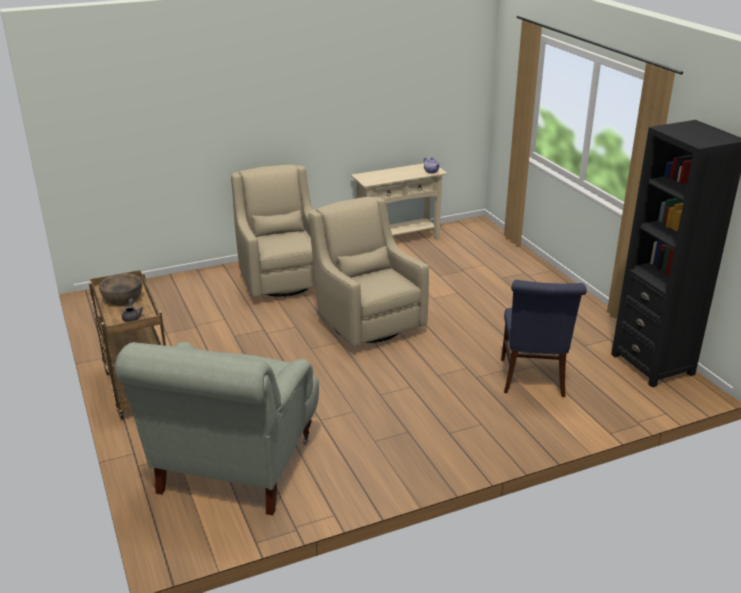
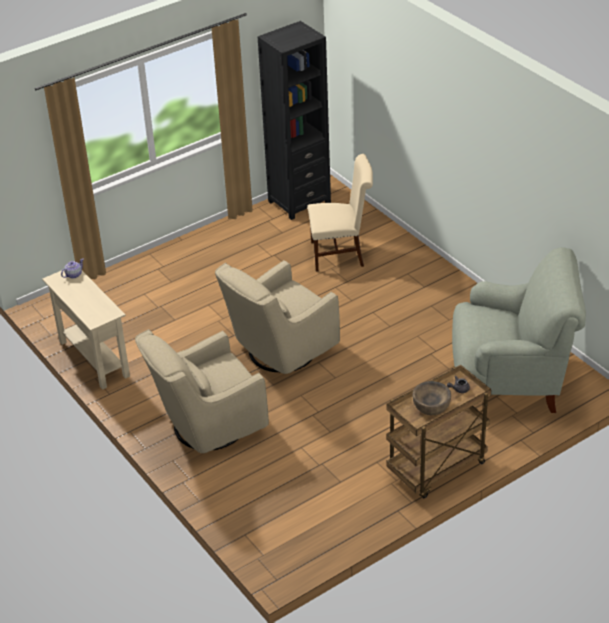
camera: 100 degrees left, 10 degrees up
(533, 380) = (341, 254): blue chair -> beige chair

